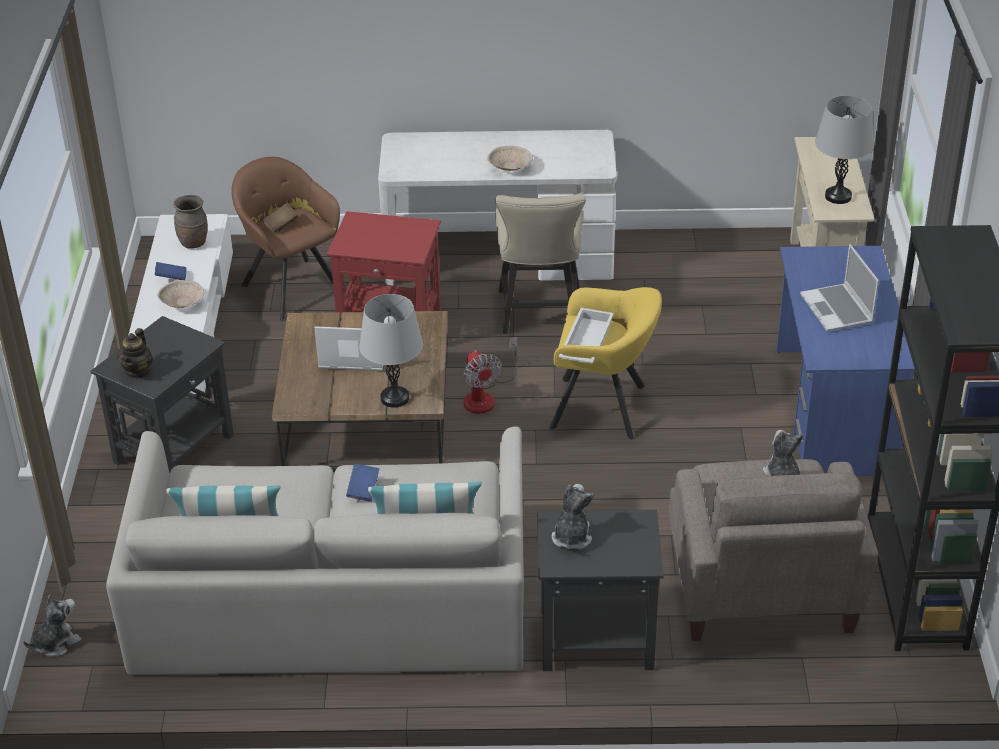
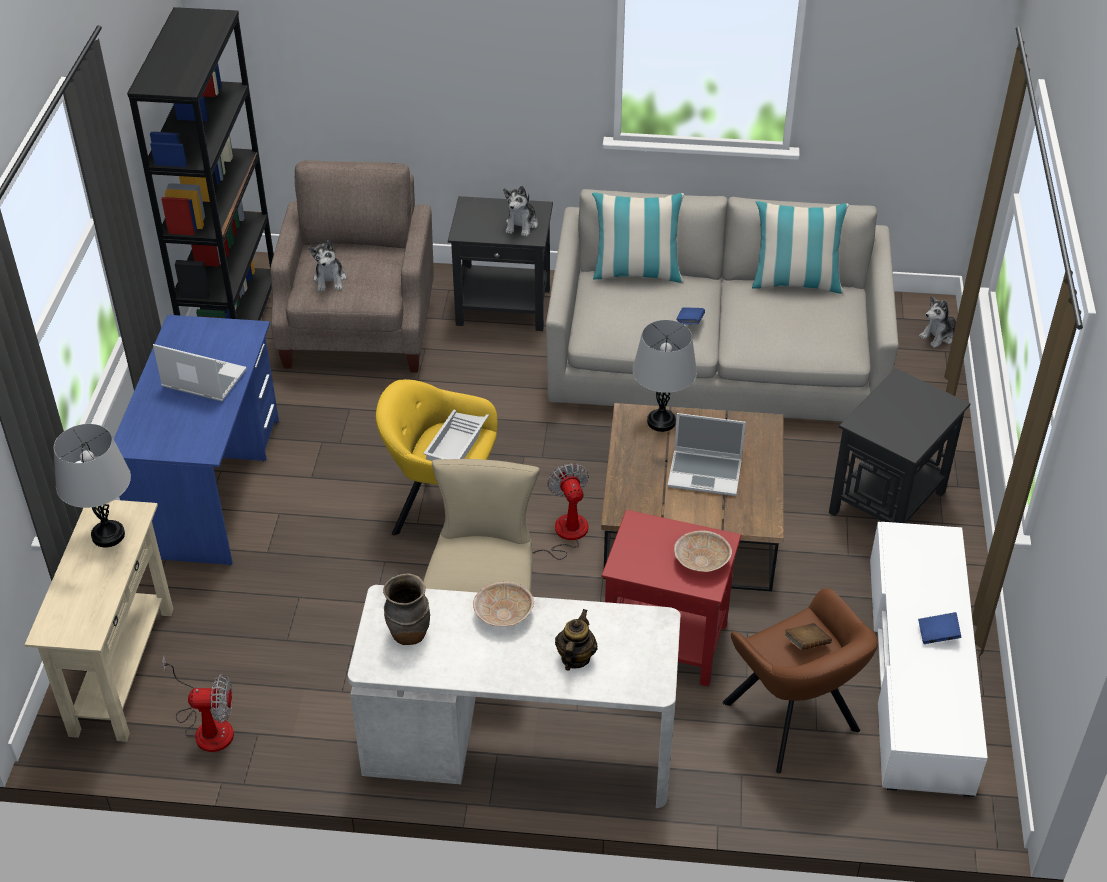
camera: 175 degrees left, 5 degrees up
(138, 371) = (920, 397): teapot -> teapot (575, 658)
(183, 304) = (913, 593): beige bowl -> beige bowl (700, 561)
(194, 243) = (924, 694): brown vase -> brown vase (408, 634)
(735, 252) = (207, 726): none -> fan
(838, 310) = (202, 379): laptop -> laptop turned 60 degrees counterclockwise

